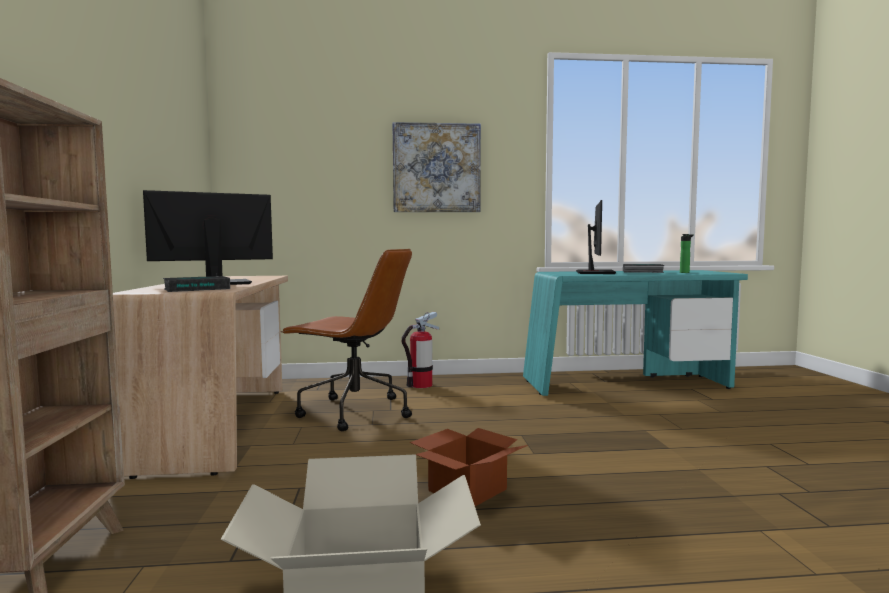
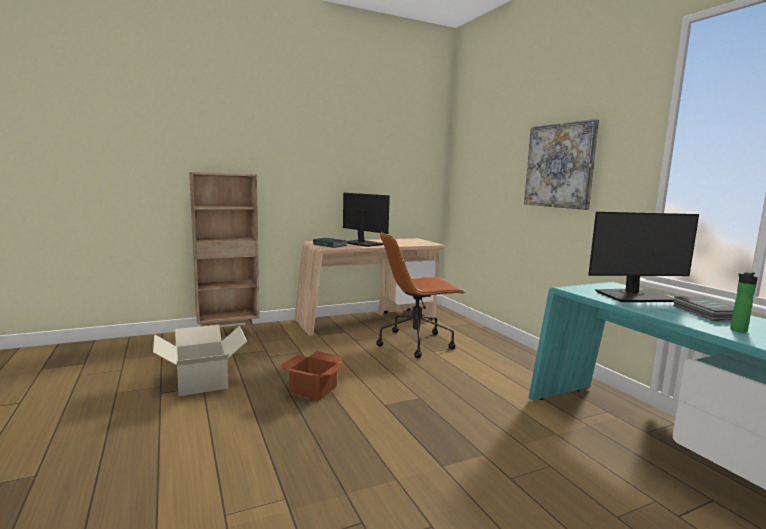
camera: 70 degrees right, 5 degrees up
(353, 412) = (416, 343): brown office chair -> brown office chair turned 75 degrees clockwise
(421, 385) = (501, 351): fire extinguisher -> none

